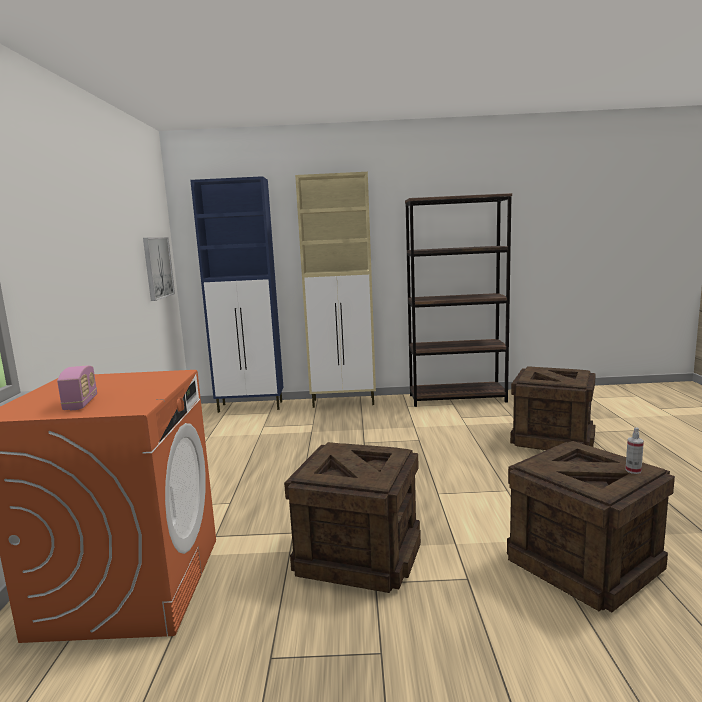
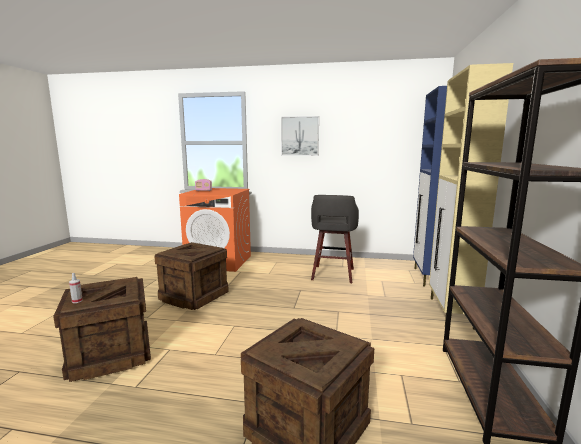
camera: 100 degrees right, 0 degrees up
(157, 267) = (404, 158): picture -> picture (300, 136)
(240, 453) = (332, 275): none -> grey stool

